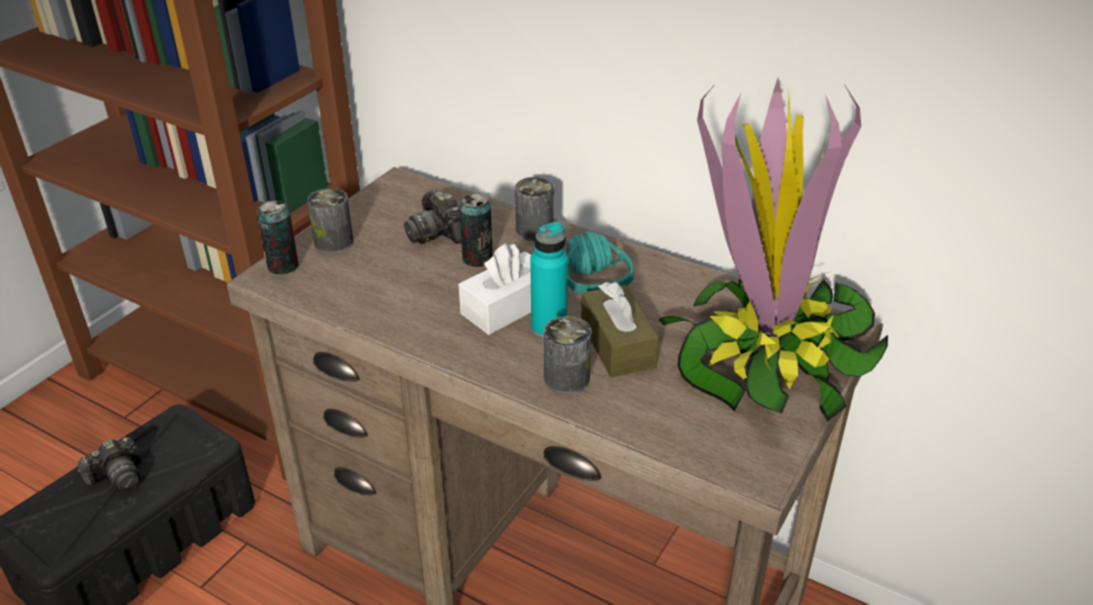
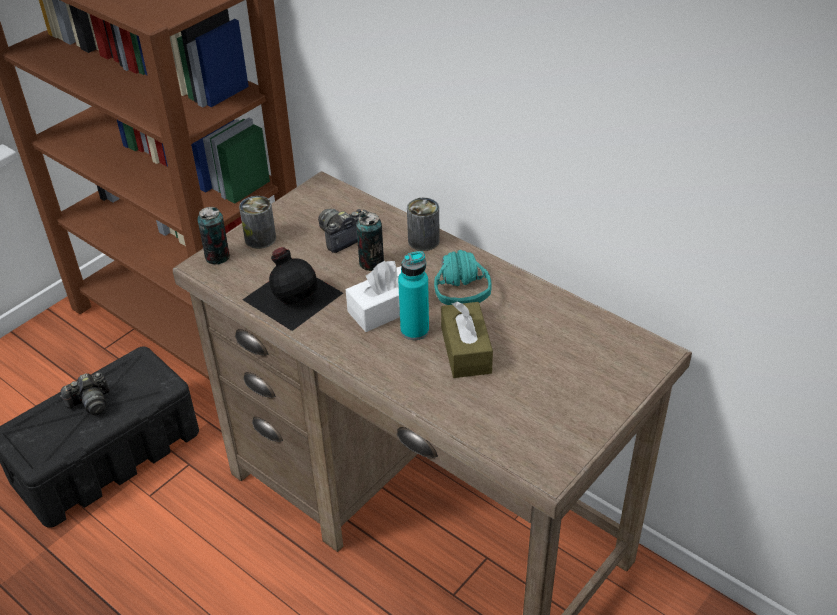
camera: 10 degrees right, 5 degrees up
(387, 301) = (293, 295): none -> black bottle
(437, 233) = (343, 237): camera -> camera turned 75 degrees clockwise
(566, 378) = (418, 375): can -> none
(766, 355) = (583, 371): potted plant -> none

